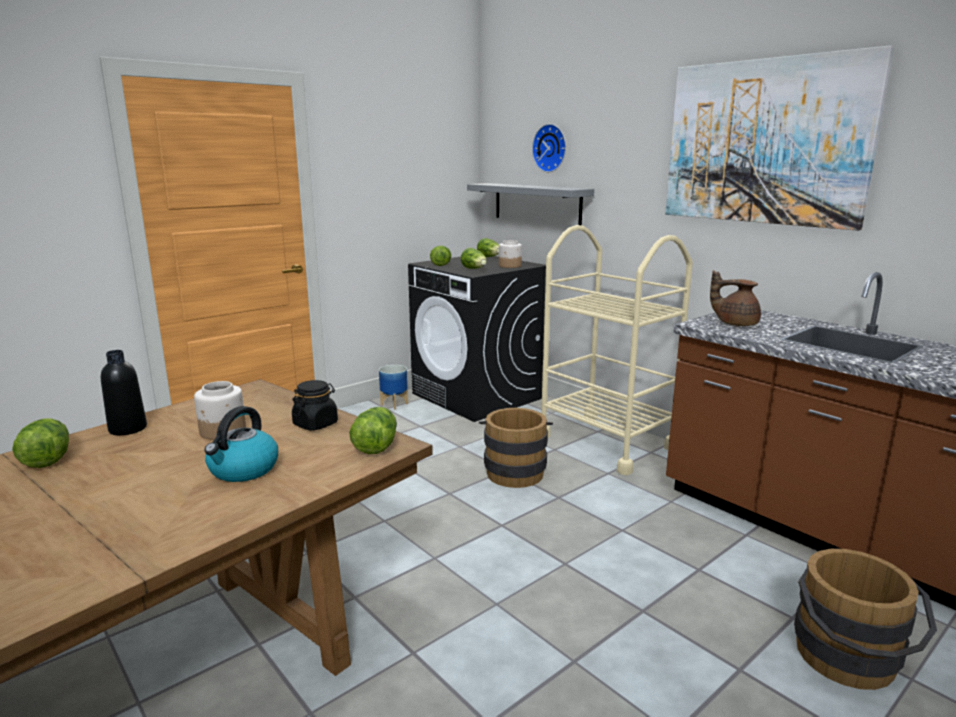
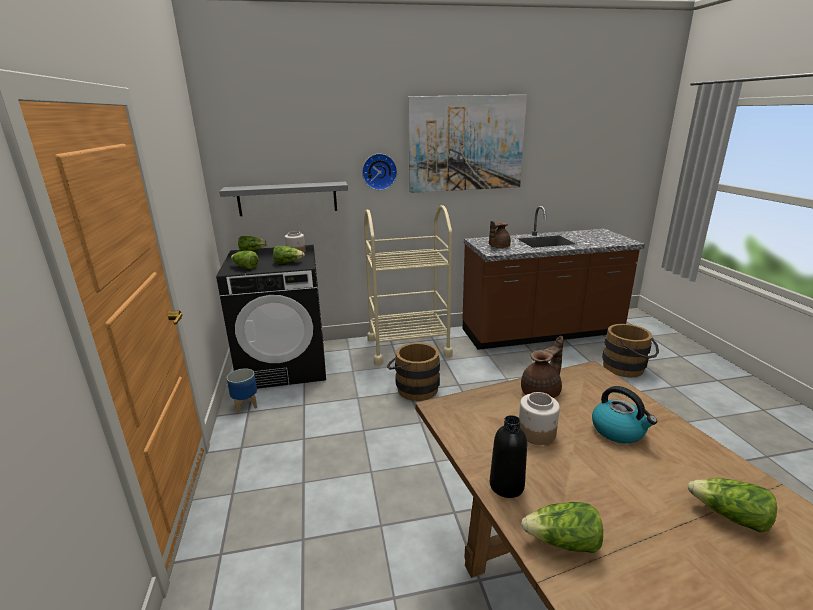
camera: 60 degrees left, 5 degrees up
(315, 424) = (542, 392): black jar -> brown teapot
(375, 444) = (588, 377): lettuce -> lettuce (730, 516)
(551, 148) = (297, 153): wall clock -> wall clock (379, 171)

